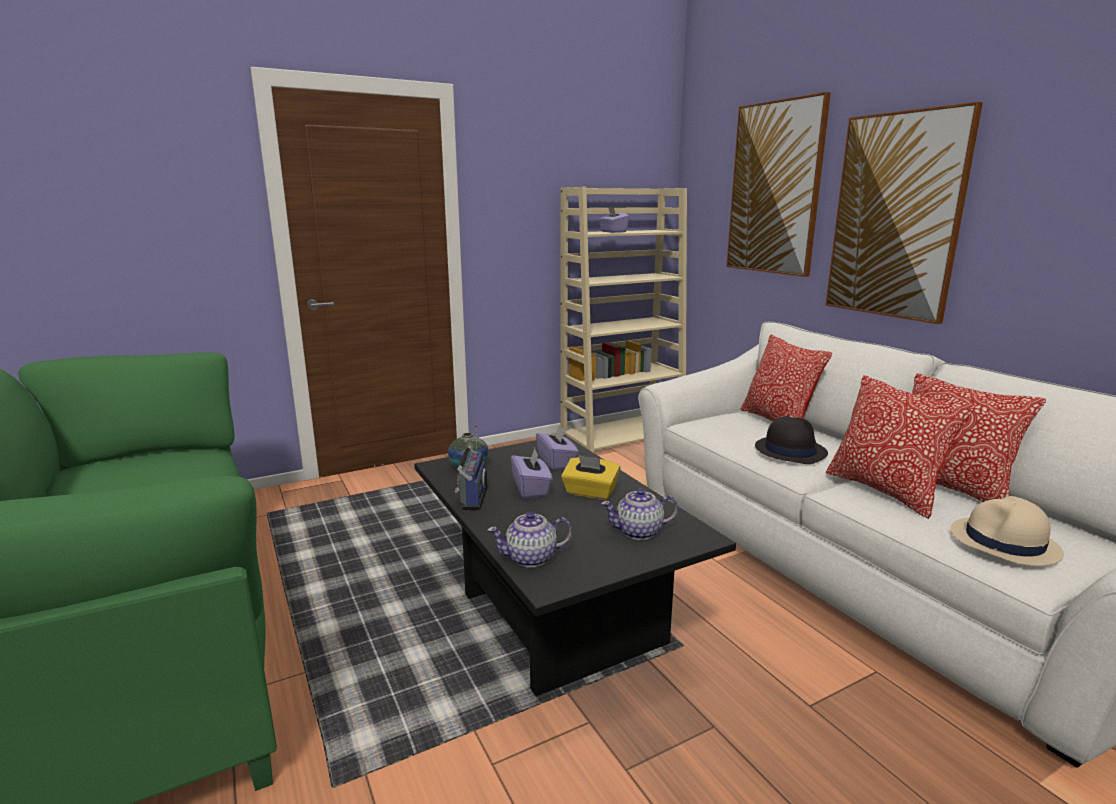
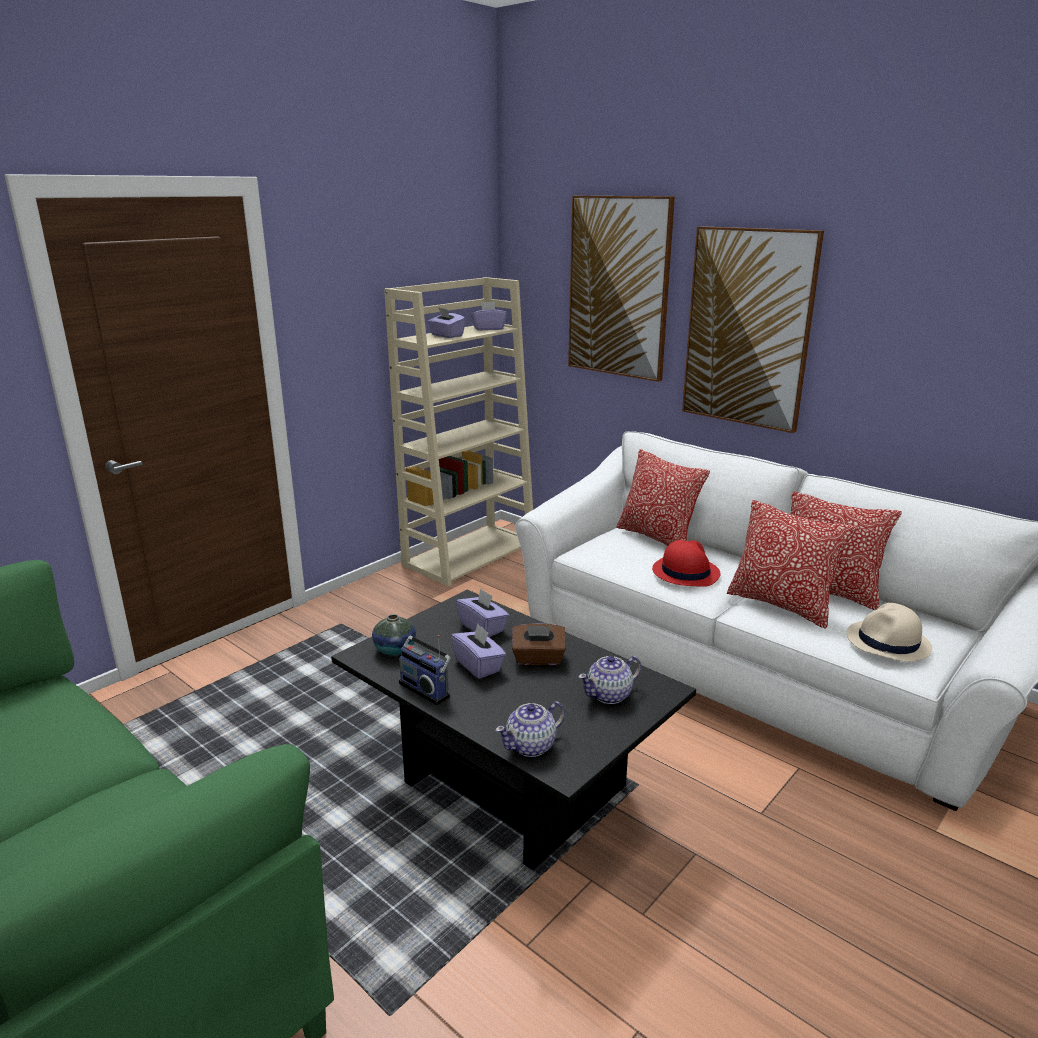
camera: 20 degrees left, 5 degrees up
(472, 498) = (426, 689): radio -> radio turned 150 degrees clockwise
(590, 493) = (538, 659): yellow tissue box -> brown tissue box
(656, 231) = (488, 328): none -> purple tissue box
(790, 450) = (685, 572): black hat -> red hat

